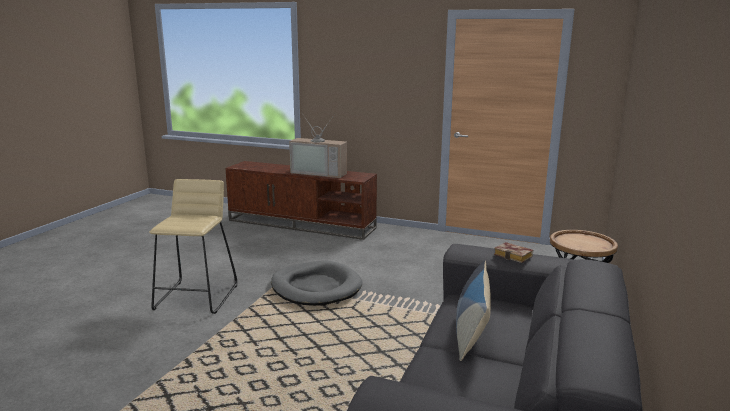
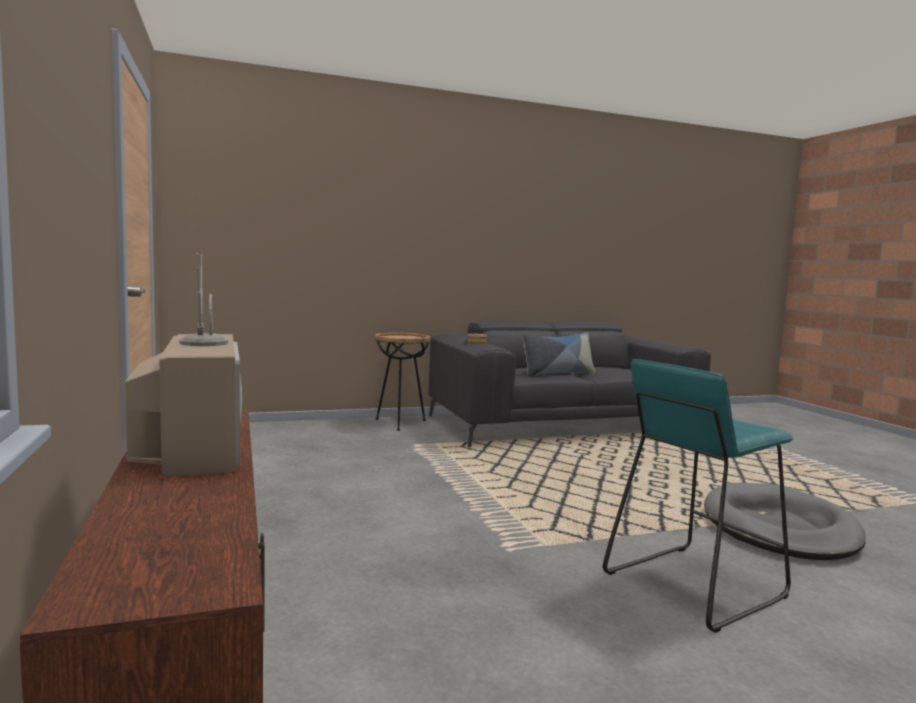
camera: 130 degrees left, 10 degrees down
(197, 297) = (693, 584): beige stool -> turquoise stool
(316, 287) = (499, 519): grey dog bed -> grey dog bed (779, 528)

